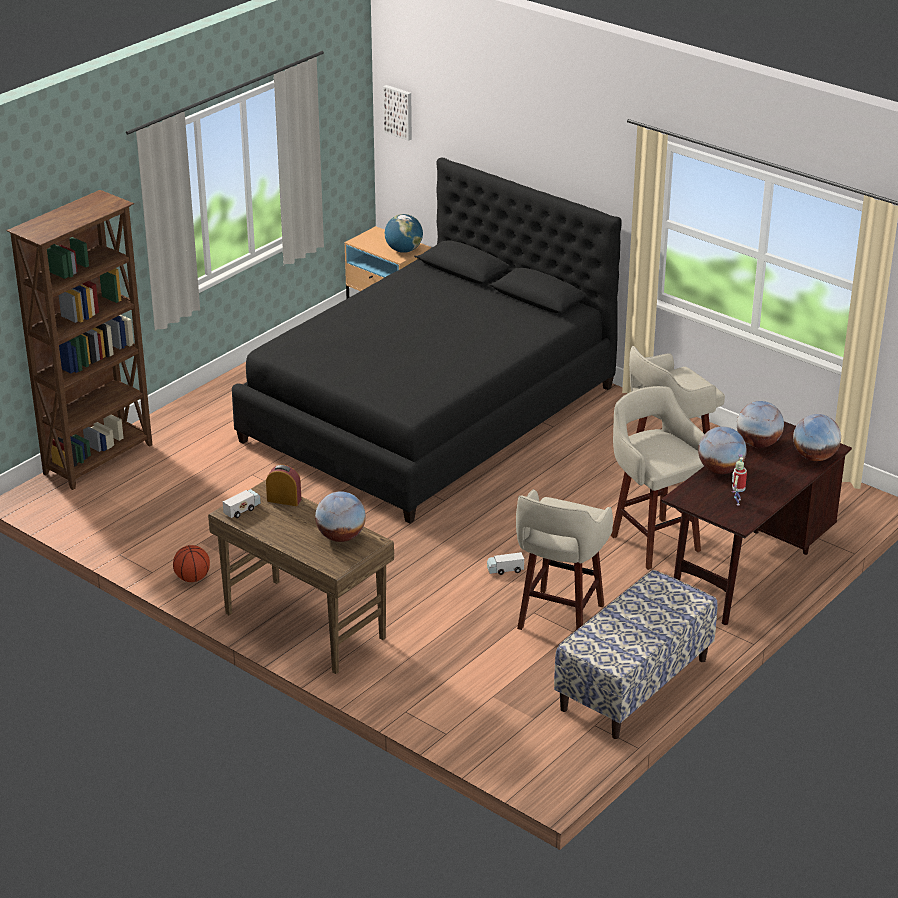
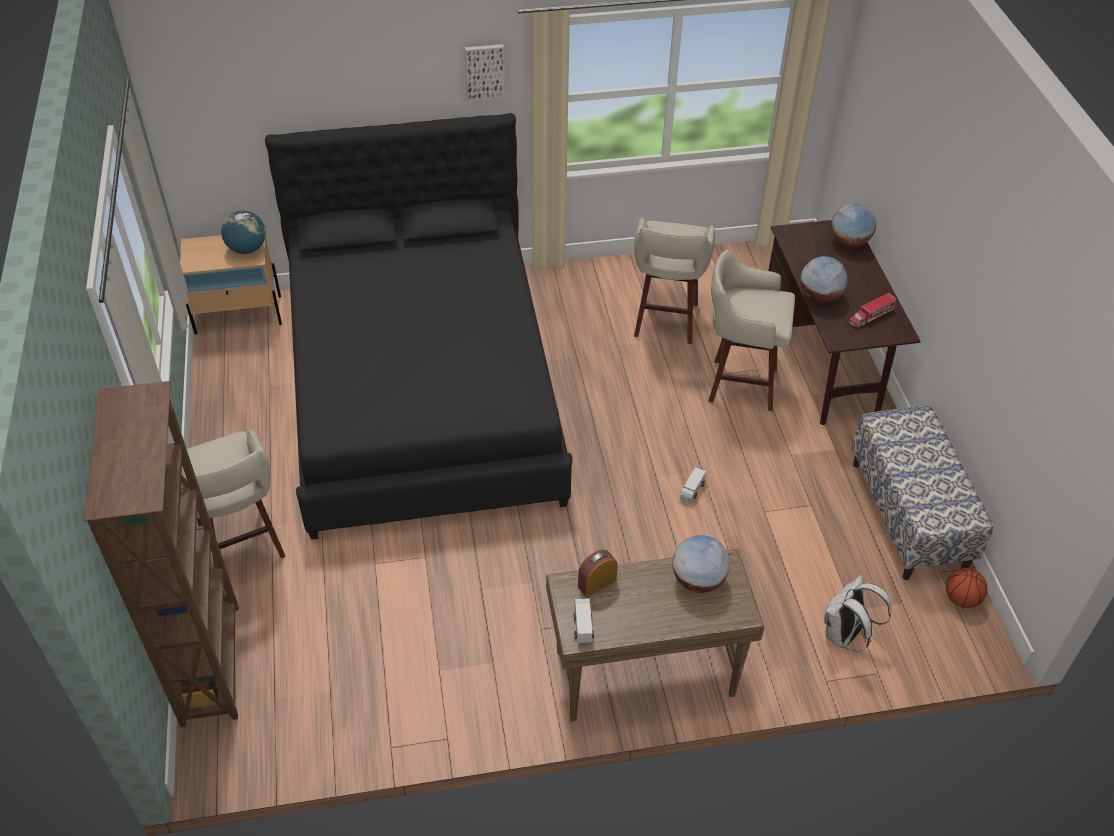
camera: 50 degrees left, 15 degrees up
(192, 578) = (490, 712): basketball -> basketball (961, 599)
(399, 112) = (184, 107): picture -> picture (484, 71)
(461, 702) = (844, 635): none -> white backpack
(559, 619) = (788, 503): beige stool -> beige stool (242, 547)
(737, 501) = (871, 316): toy robot -> toy truck
(758, 444) = (803, 256): globe -> none

